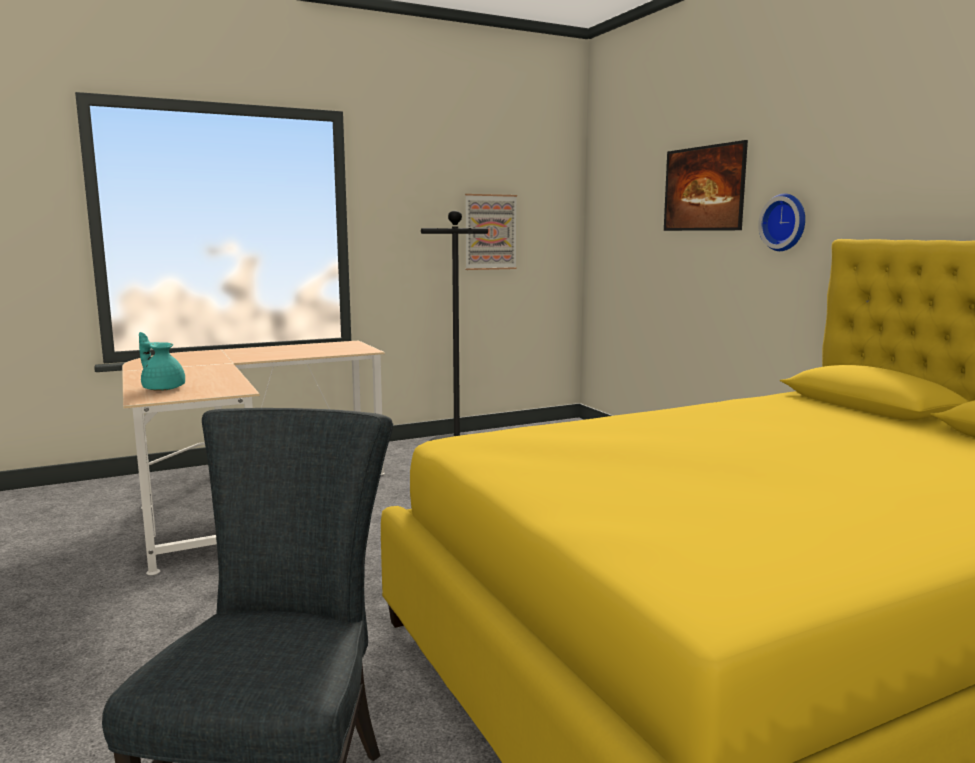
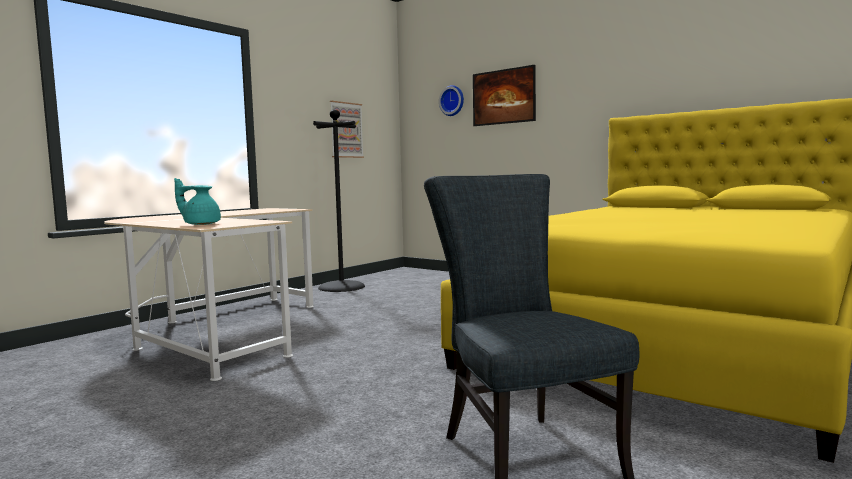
camera: 25 degrees left, 5 degrees down
(785, 222) = (567, 113): wall clock -> wall clock (452, 101)

